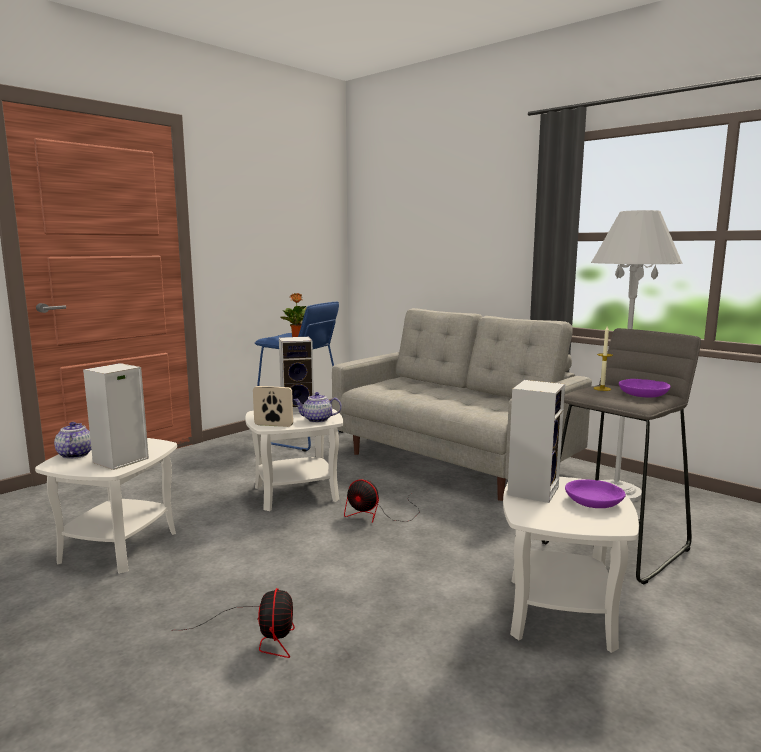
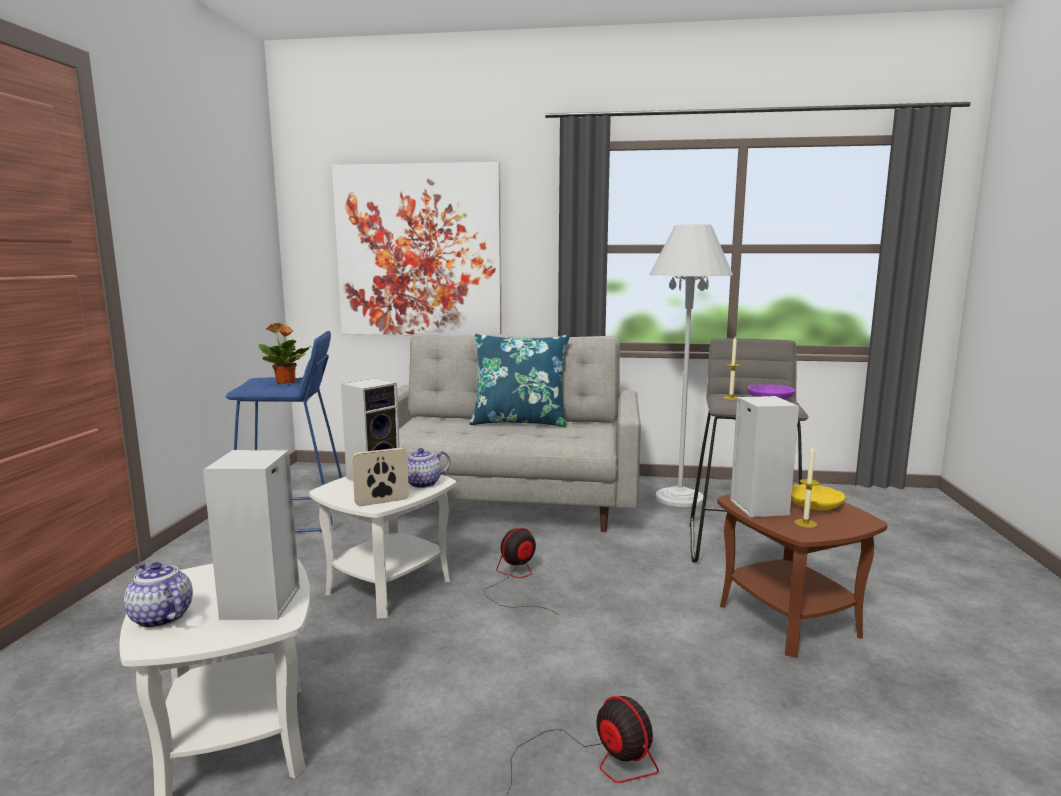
camera: 35 degrees left, 0 degrees up
(379, 514) = (516, 581): fan -> fan turned 150 degrees clockwise
(433, 240) = (419, 251): none -> picture
(468, 392) = (520, 422): none -> blue pillow
(548, 512) = (805, 523): none -> candle
(559, 611) = (787, 619): white side table -> brown side table
(594, 502) = (815, 505): purple bowl -> yellow bowl

